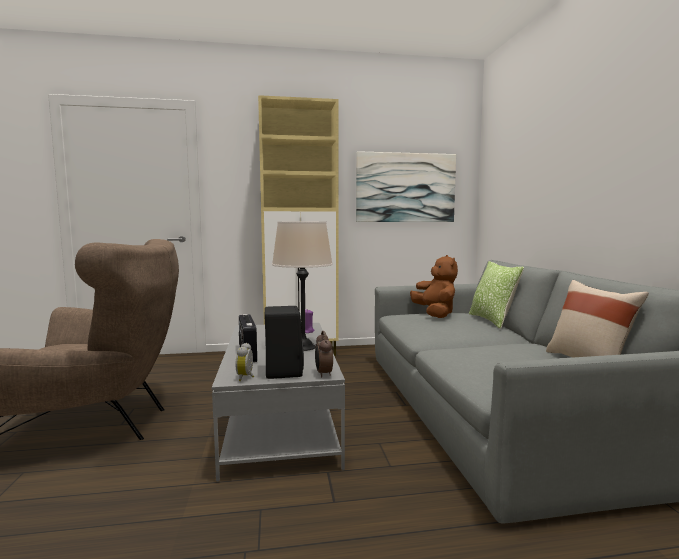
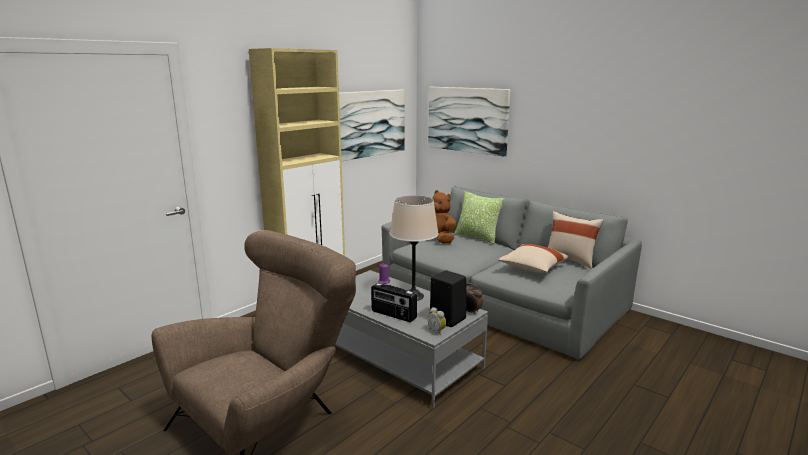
camera: 40 degrees left, 10 degrees up
(502, 357) = (532, 268): none -> beige pillow
(517, 178) = (467, 120): none -> picture

